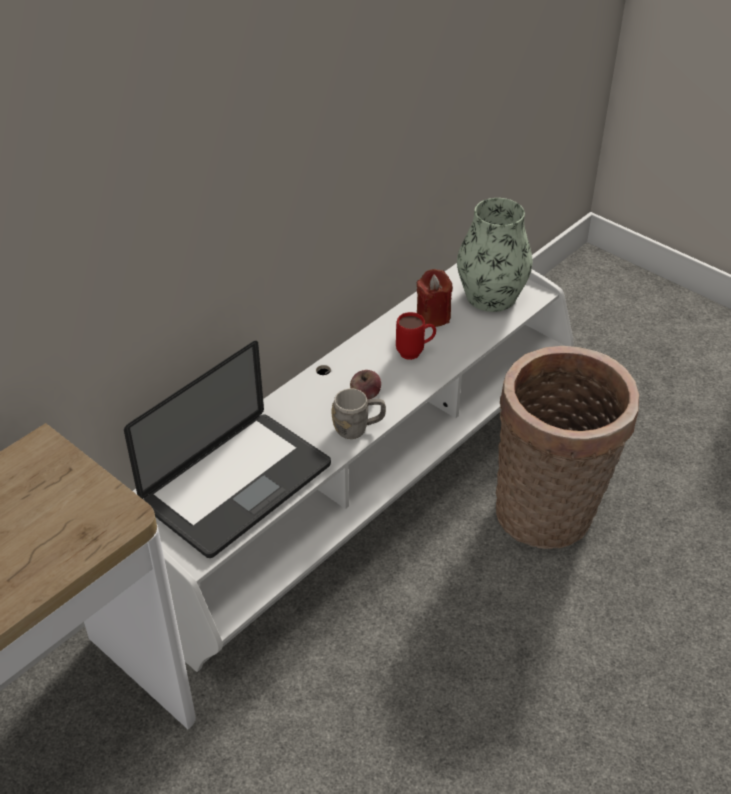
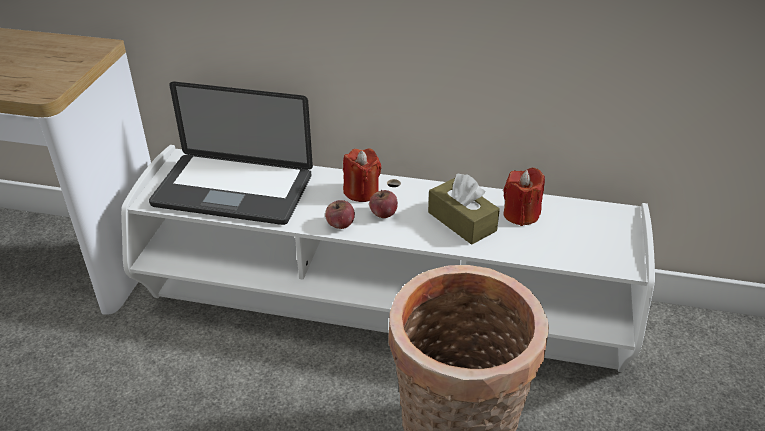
camera: 60 degrees right, 5 degrees down
(320, 395) = (361, 192): none -> red candle
(358, 428) = (340, 224): grey mug -> apple
(415, 353) = (462, 221): red mug -> brown tissue box
(491, 296) = (589, 238): vase -> none

